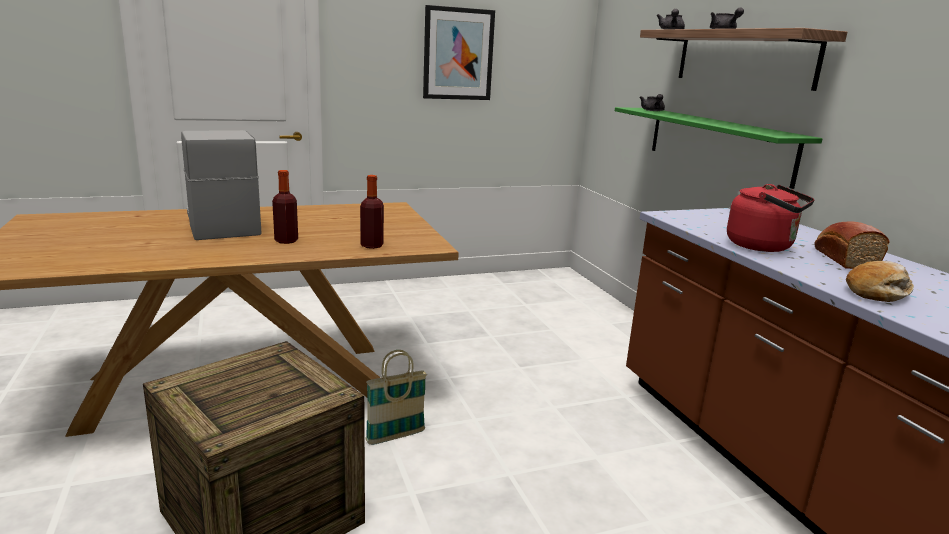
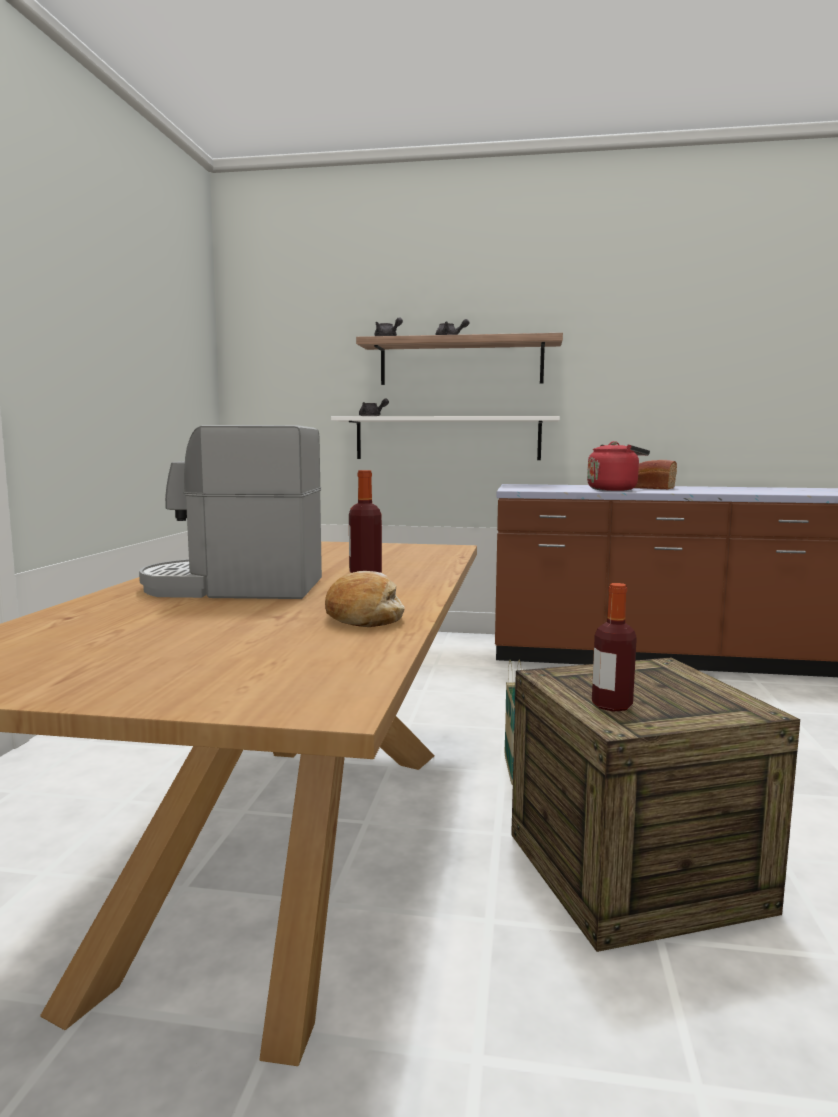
camera: 60 degrees left, 10 degrees down
(372, 245) = (426, 557): bottle -> bottle (612, 705)
(458, 54) = (130, 357): picture -> none
(717, 143) = (447, 438): green shelf -> white shelf
(877, 292) = (716, 491): bread -> bread (363, 616)

